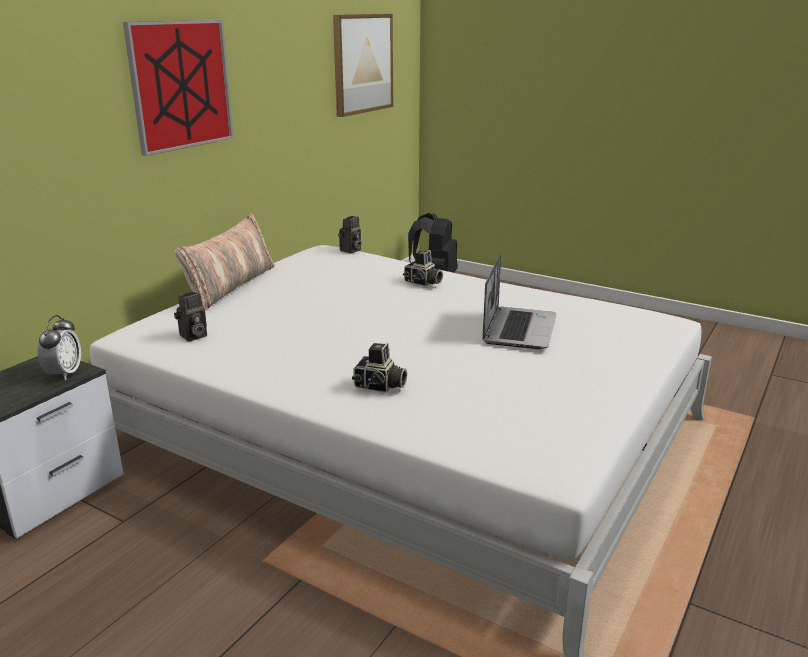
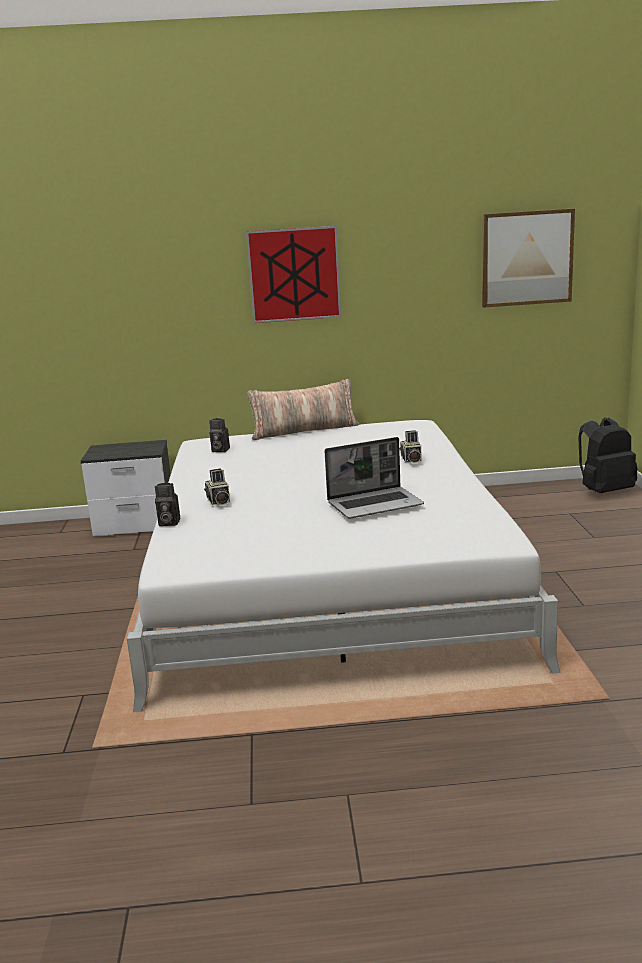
camera: 55 degrees right, 5 degrees down
(64, 374) = (144, 451): alarm clock -> none
(350, 250) = (427, 427): camera -> camera (167, 523)

